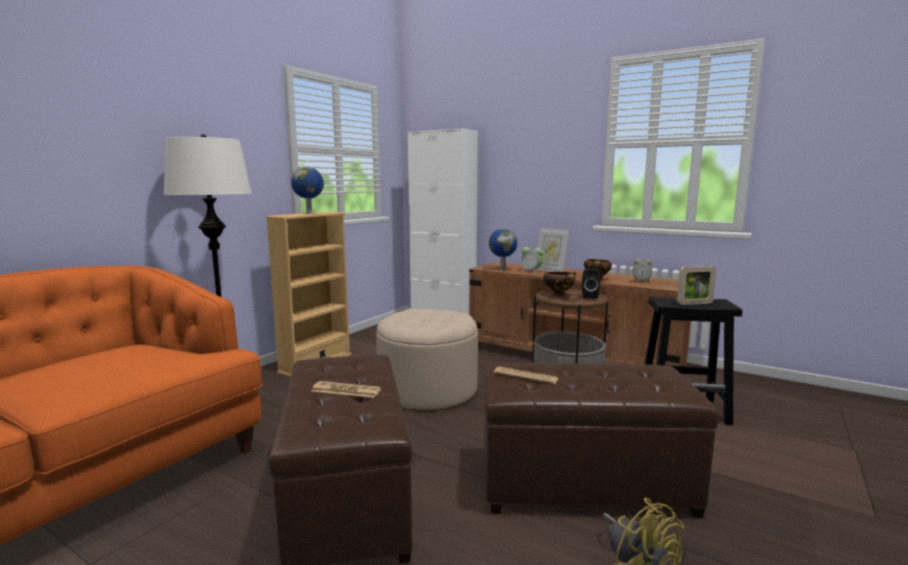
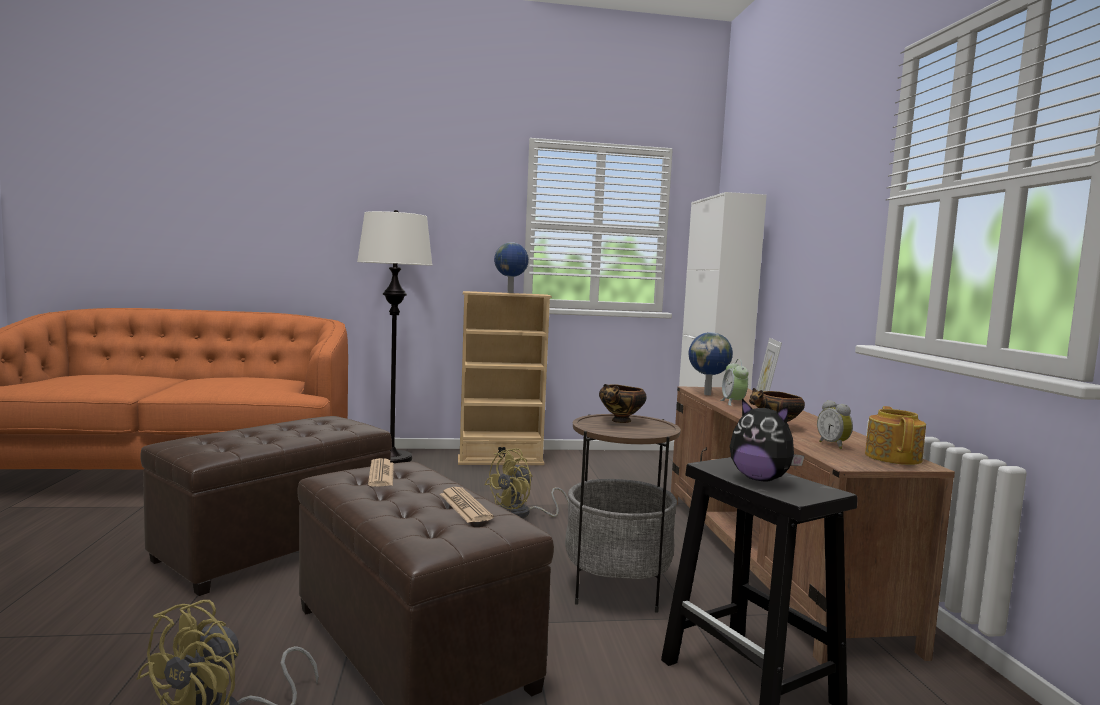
camera: 50 degrees right, 5 degrees down
(346, 390) = (270, 434): newspaper -> newspaper (465, 506)
(428, 390) = (521, 514): beige ottoman -> yellow fan
(589, 296) = (644, 430): black speaker -> none
(668, 281) = (893, 457): none -> teapot
(694, 303) = (760, 479): picture frame -> plush toy

